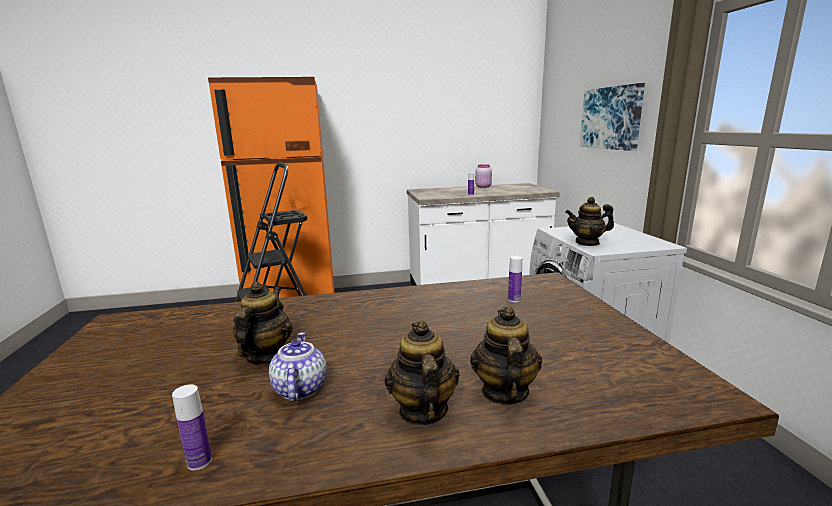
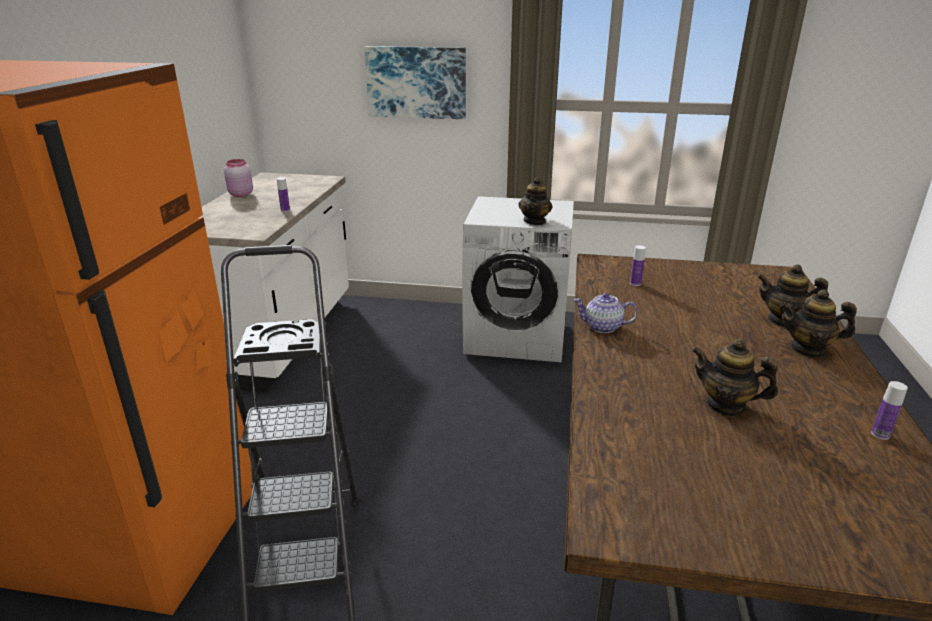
camera: 70 degrees left, 10 degrees up
(299, 389) = (783, 391): teapot -> teapot (602, 327)

